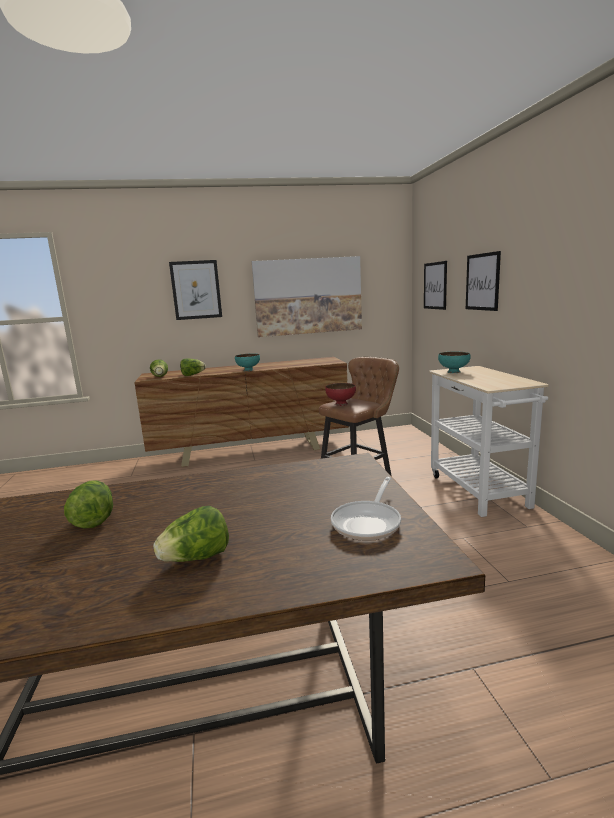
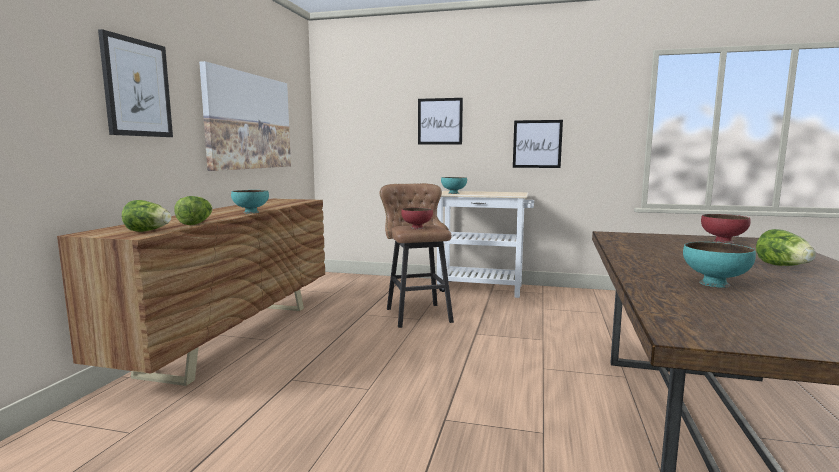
camera: 65 degrees left, 5 degrees down
(94, 519) = (715, 284): lettuce -> turquoise bowl
(368, 522) = (722, 242): frying pan -> red bowl
(435, 285) = (362, 124): picture -> picture (537, 144)

